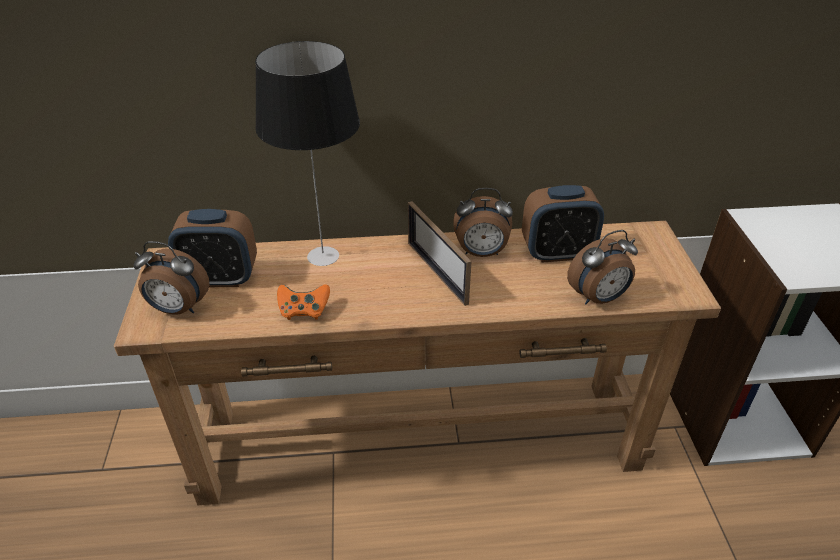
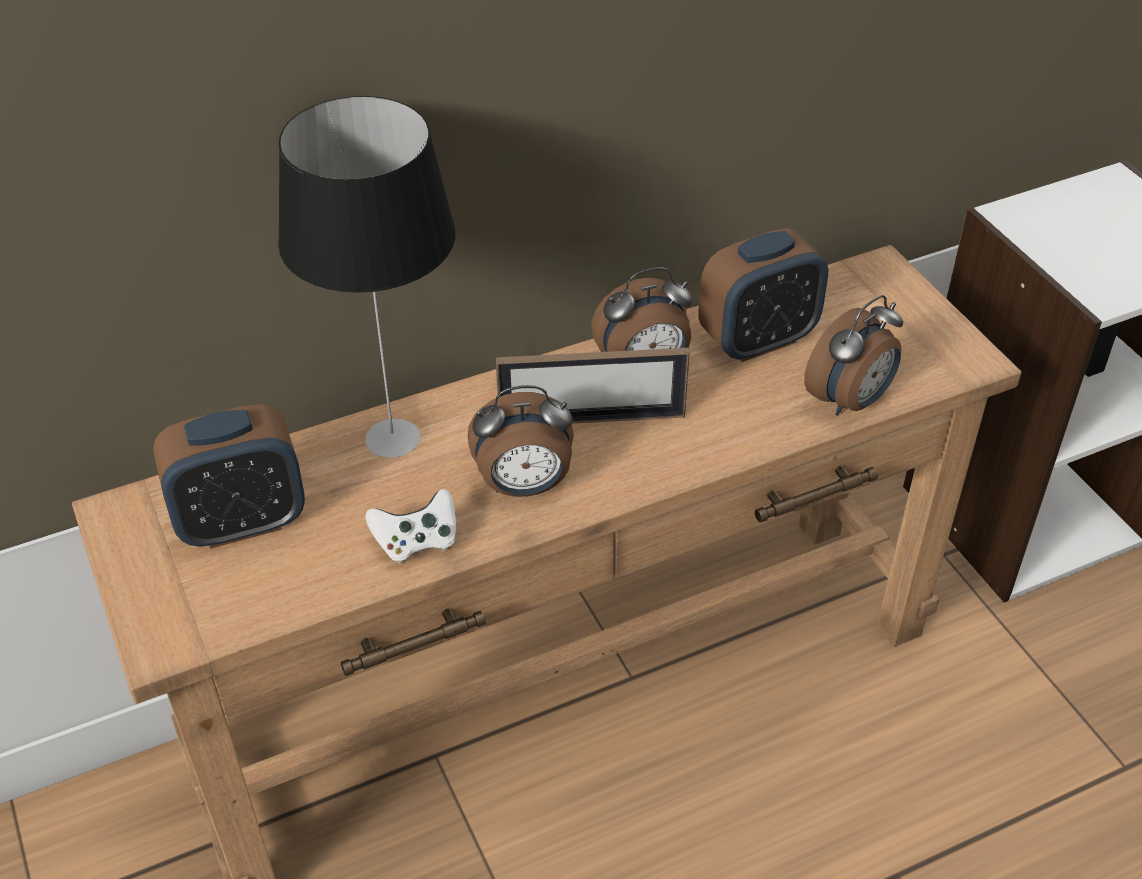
camera: 20 degrees left, 5 degrees up
(178, 309) = (202, 596): alarm clock -> alarm clock (524, 486)
(303, 311) = (416, 542): orange game controller -> white game controller
(437, 272) = (592, 419): picture frame -> picture frame turned 45 degrees counterclockwise

